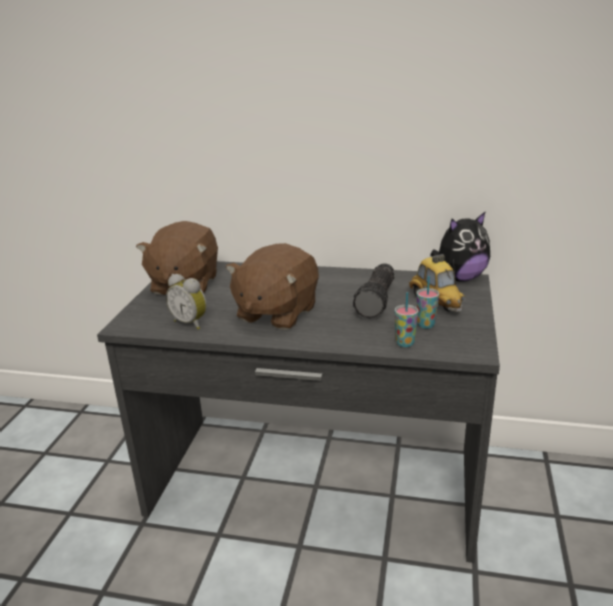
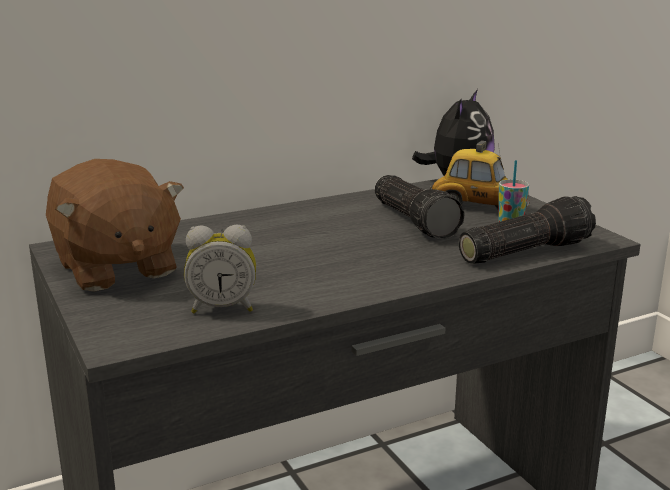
camera: 40 degrees left, 5 degrees down
(276, 313) = (321, 264): brown plush toy -> none
(405, 343) = (524, 251): cup -> flashlight

